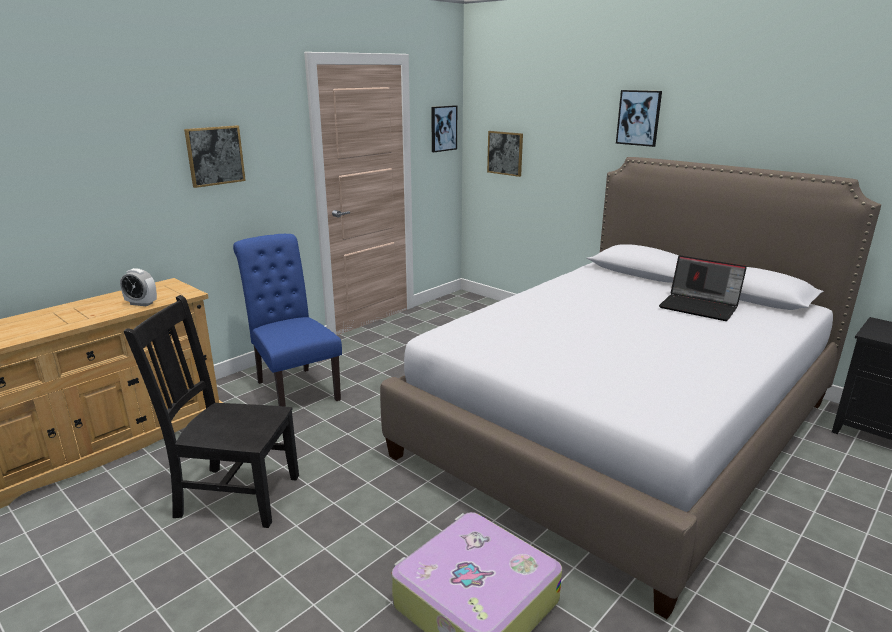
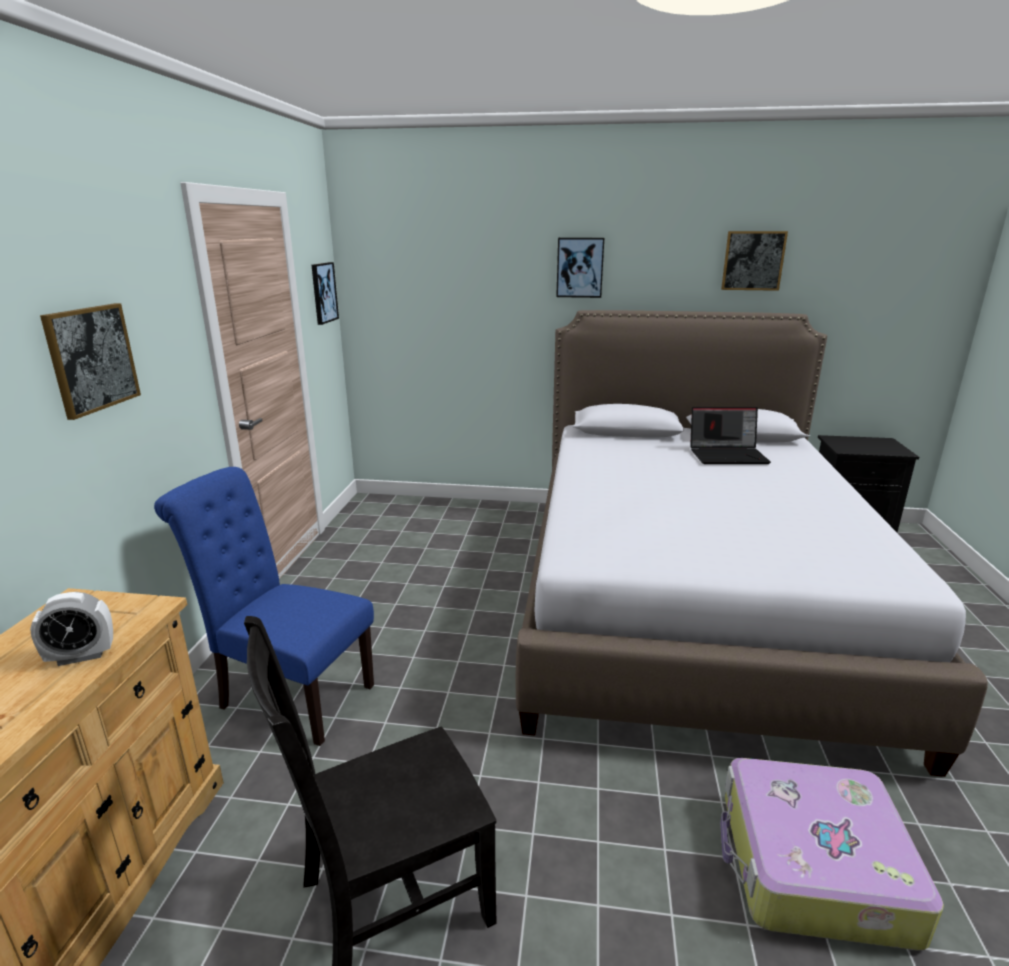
camera: 35 degrees left, 0 degrees up
(505, 153) = (407, 318): picture -> picture (753, 260)

